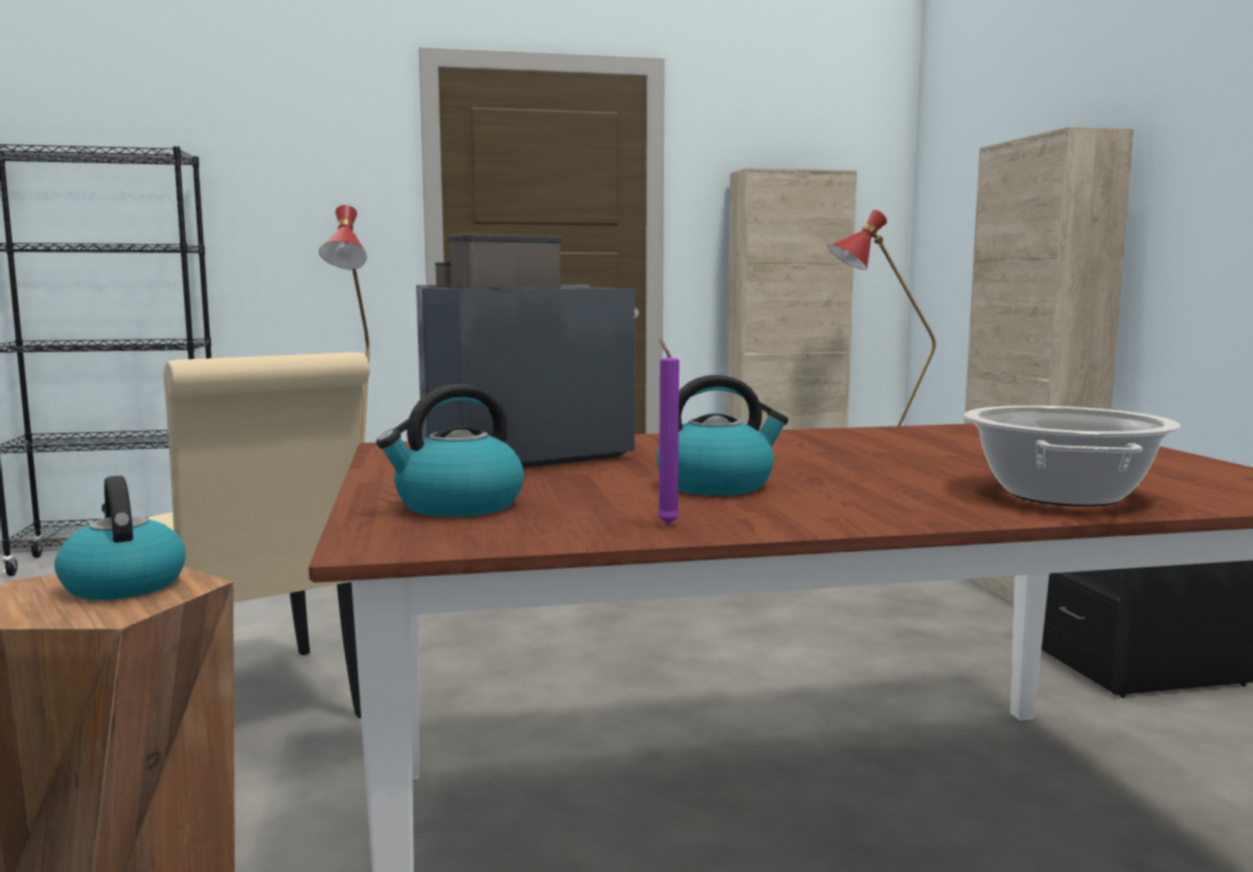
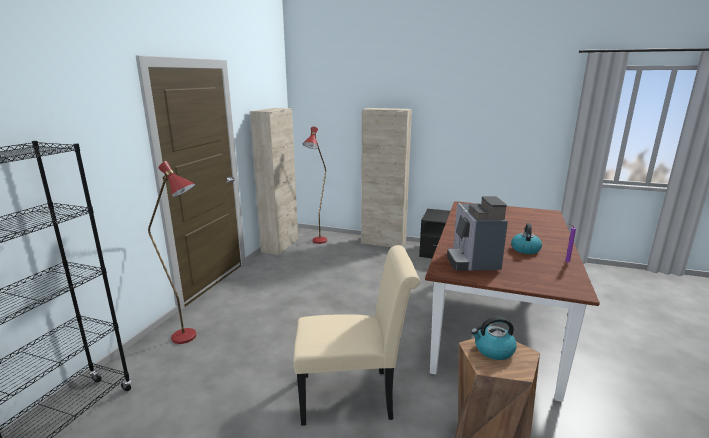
camera: 60 degrees left, 10 degrees up
(457, 505) = (540, 278): kettle -> none
(1063, 495) = (546, 227): cooking pot -> none

